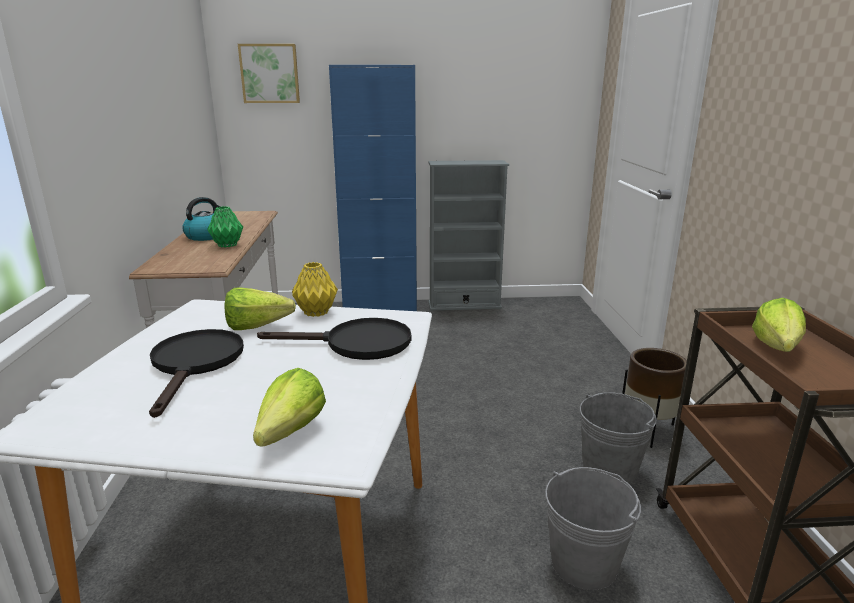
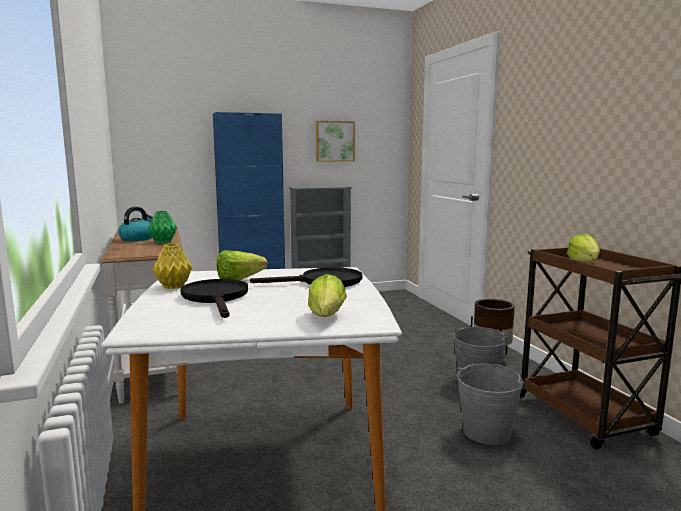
camera: 15 degrees left, 10 degrees down
(270, 73) = (161, 119): picture -> picture (334, 141)
(315, 312) = (274, 271): yellow vase -> yellow vase (173, 286)

